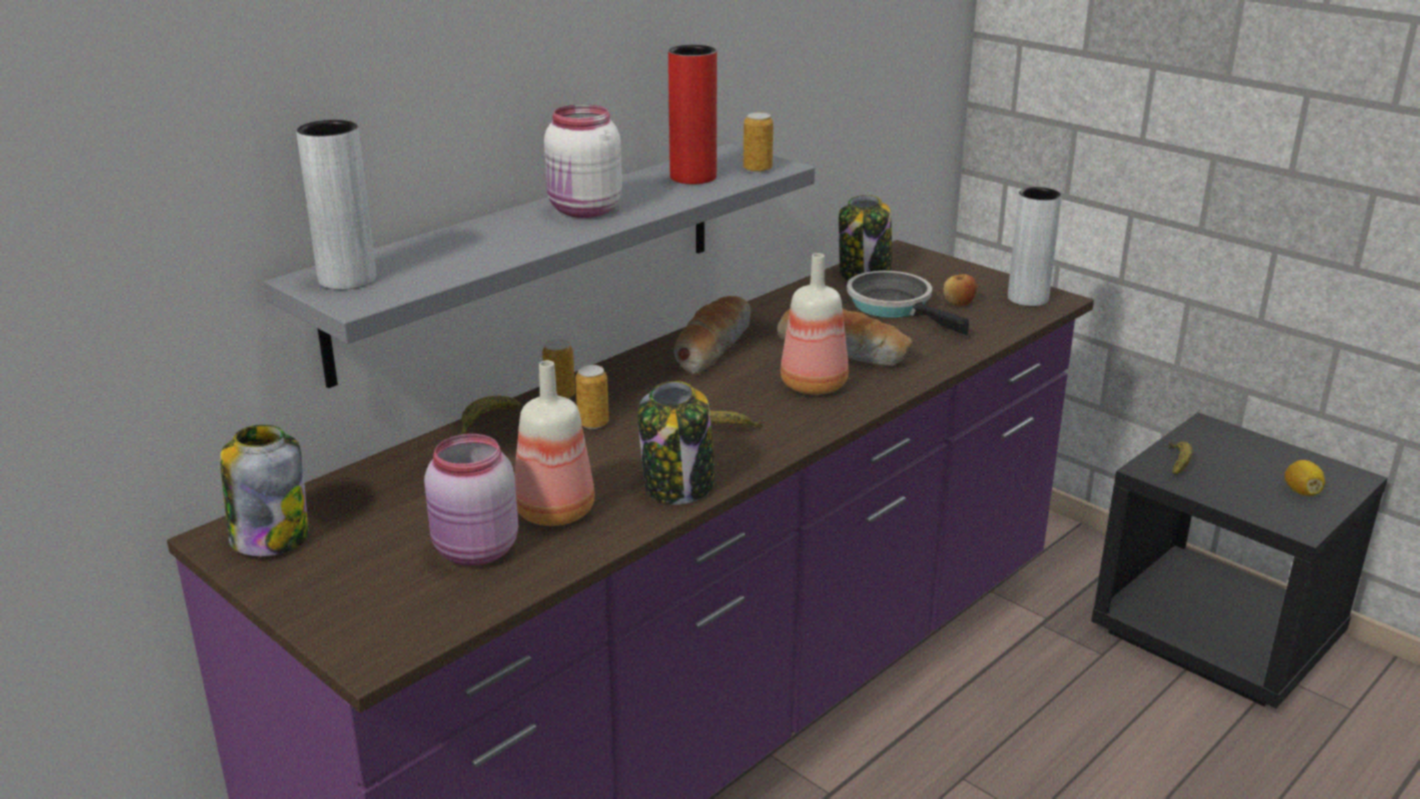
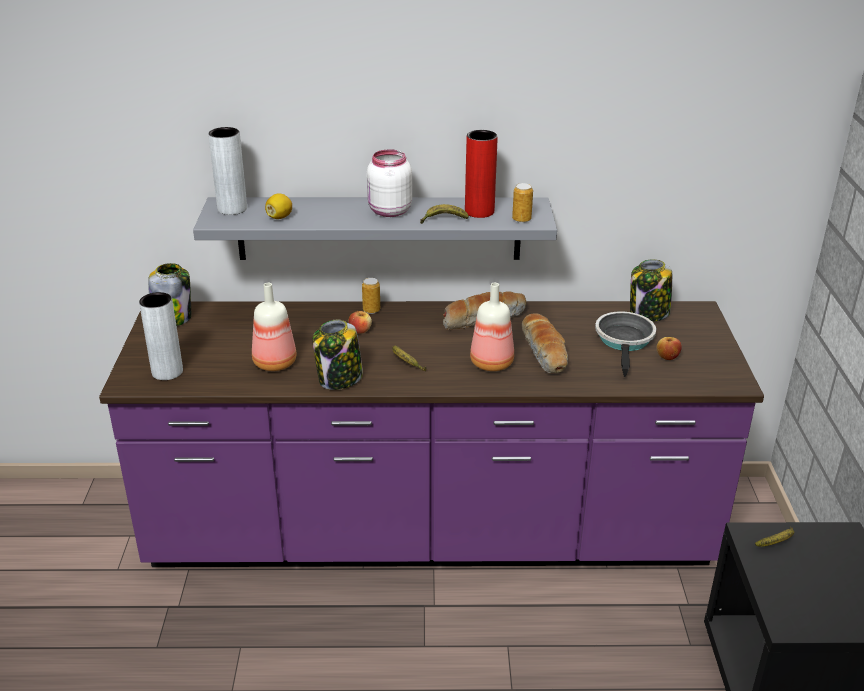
camera: 45 degrees right, 5 degrees up
(476, 551) = (221, 363): pink jar -> none
(486, 424) = (320, 308): banana -> banana (443, 220)
(593, 423) = (360, 331): can -> apple
(1027, 299) = (718, 374): grey vase -> grey vase (167, 372)
(1301, 492) = (833, 609): lemon -> lemon (279, 217)

